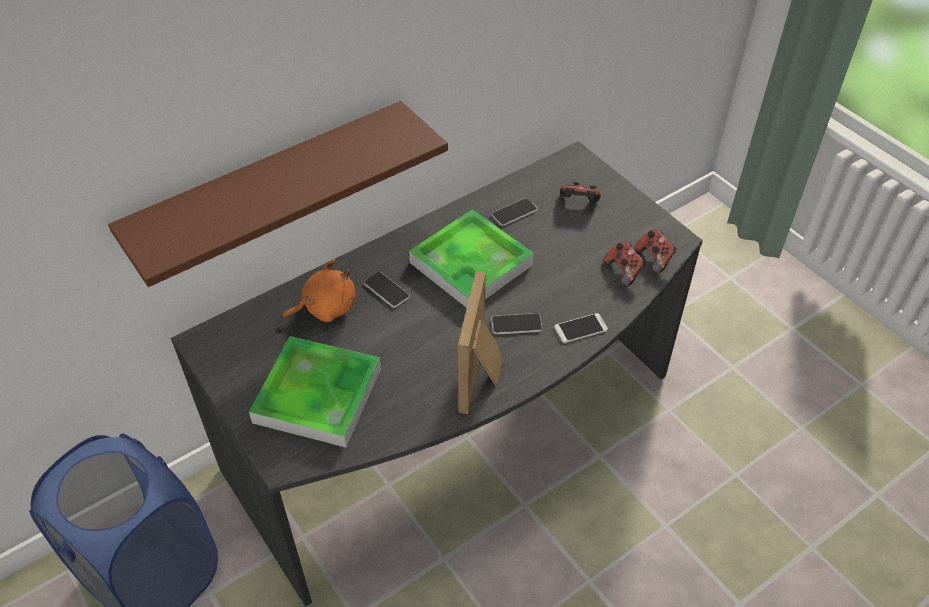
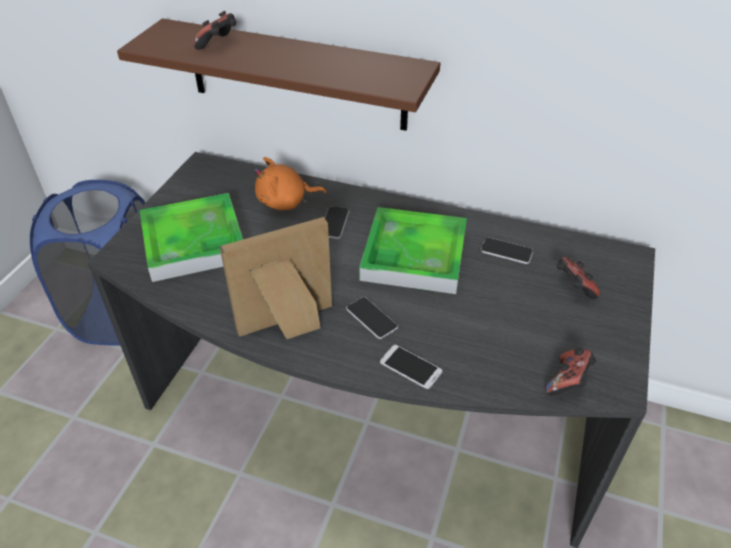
camera: 55 degrees right, 5 degrees down
(326, 307) = (286, 202): orange plush toy -> orange plush toy turned 135 degrees clockwise
(623, 271) = (522, 364): game controller -> game controller (219, 44)

